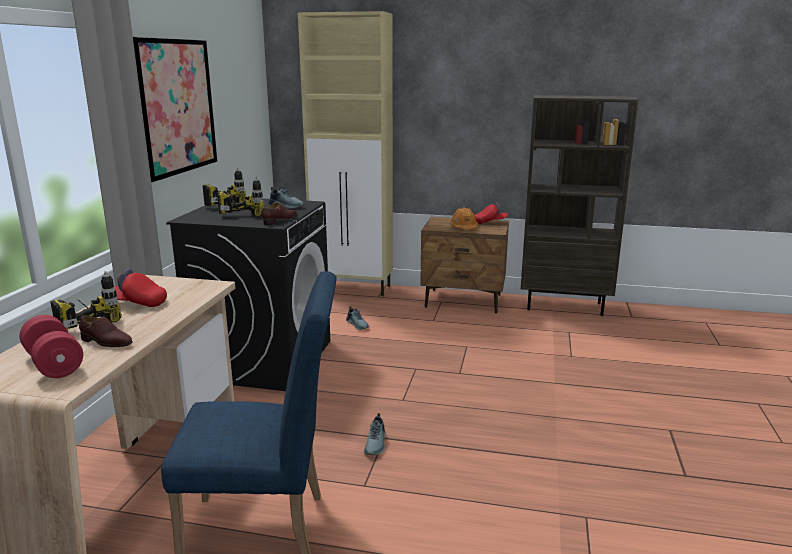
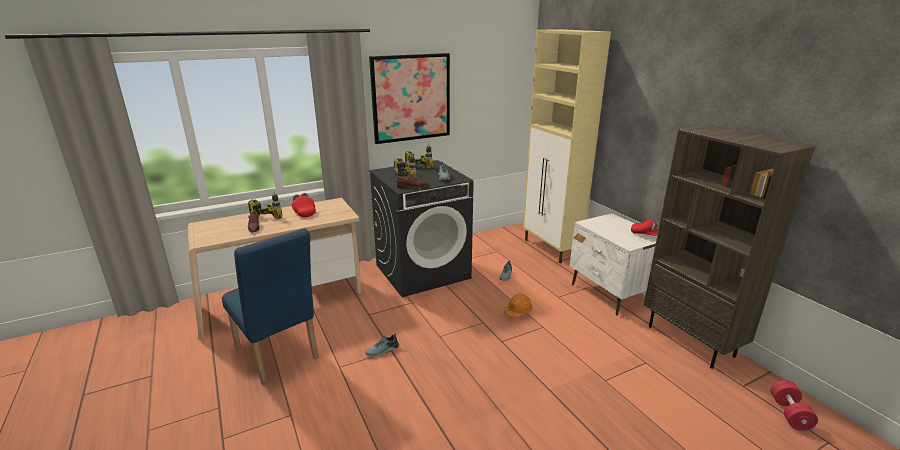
camera: 50 degrees right, 5 degrees up
(54, 364) = (224, 229): red dumbbell -> red dumbbell (789, 413)
(464, 228) = (611, 232): orange hard hat -> orange hard hat (518, 311)
(464, 301) = (610, 294): brown nightstand -> white nightstand

